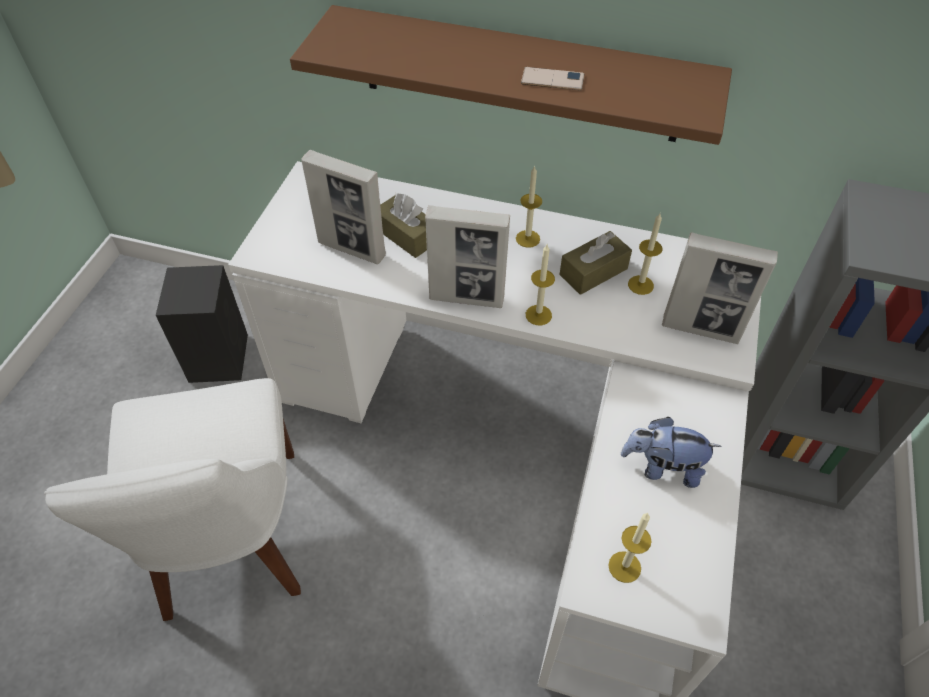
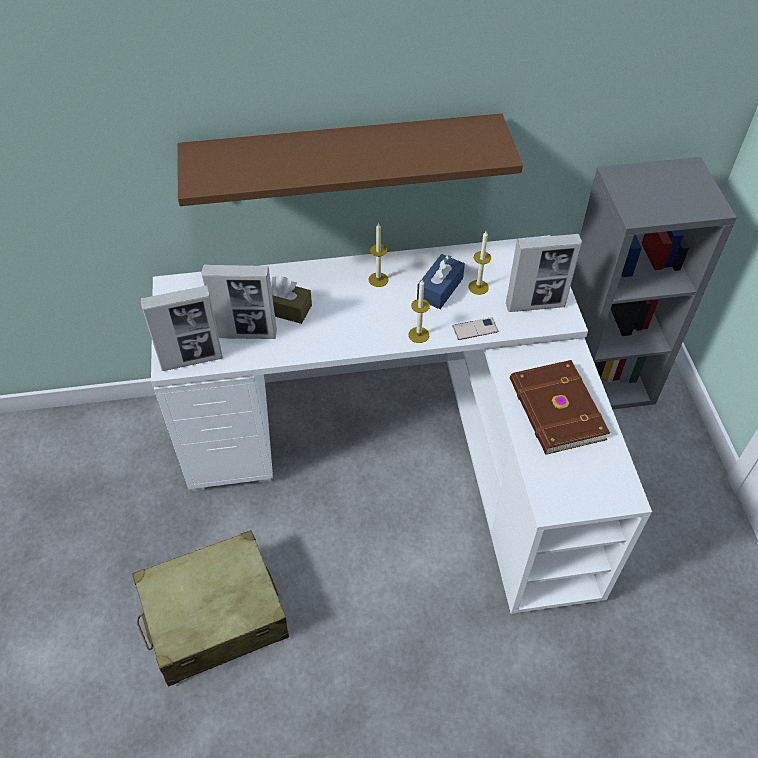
camera: 25 degrees left, 0 degrees up
(219, 356) = (112, 474): black speaker -> none
(230, 540) = (214, 616): white chair -> beige suitcase
(467, 298) = (359, 341): picture frame -> picture frame (192, 360)
(552, 79) = (387, 158): phone -> phone (475, 329)
(593, 272) = (440, 289): brown tissue box -> blue tissue box
(624, 567) = (565, 485): candle -> none
(662, 467) = (555, 410): plush toy -> brown book

